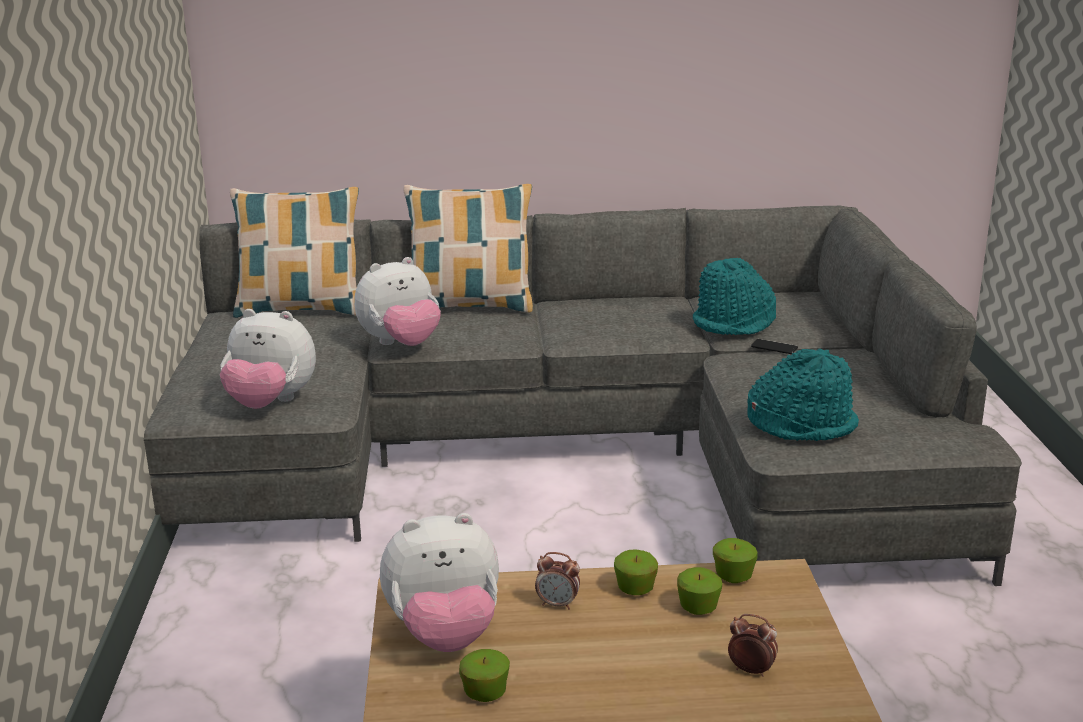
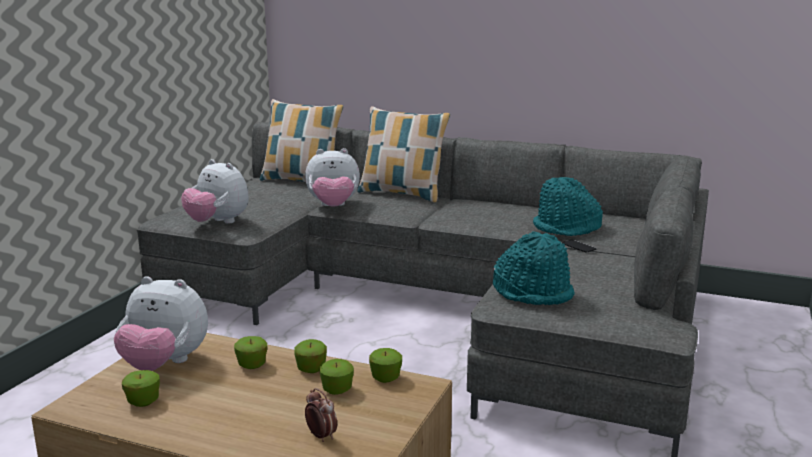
camera: 25 degrees right, 5 degrees down
(558, 604) = (252, 365): alarm clock -> apple

